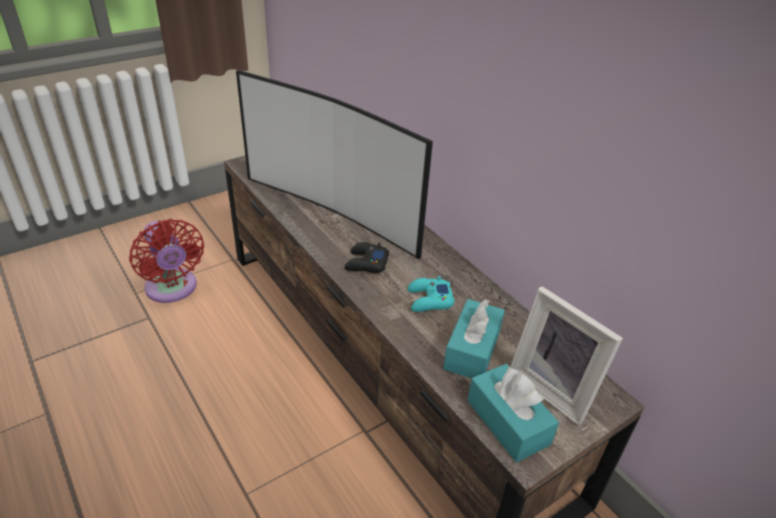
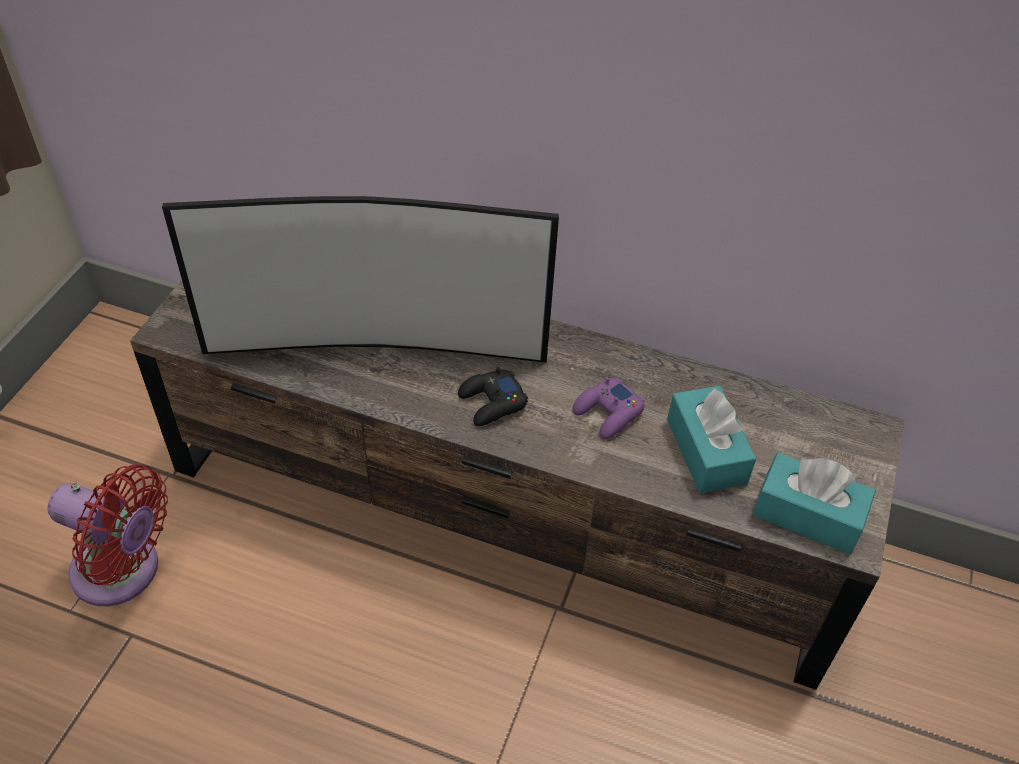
camera: 35 degrees left, 10 degrees up
(429, 300) = (608, 413): turquoise game controller -> purple game controller
(554, 388) = (816, 449): picture frame -> none

